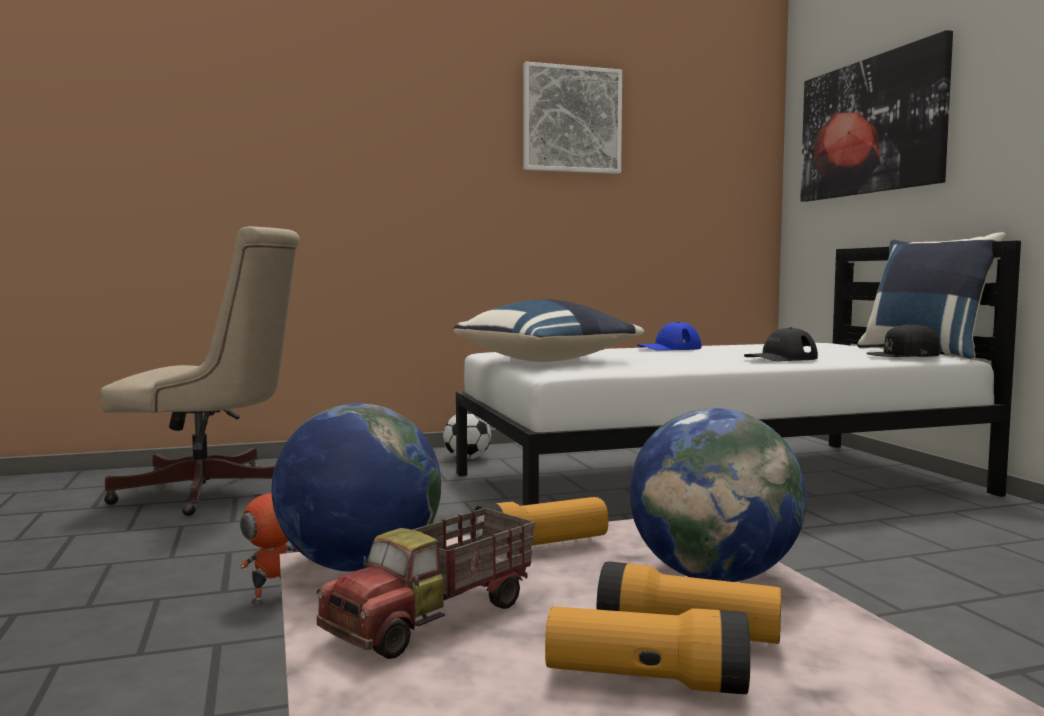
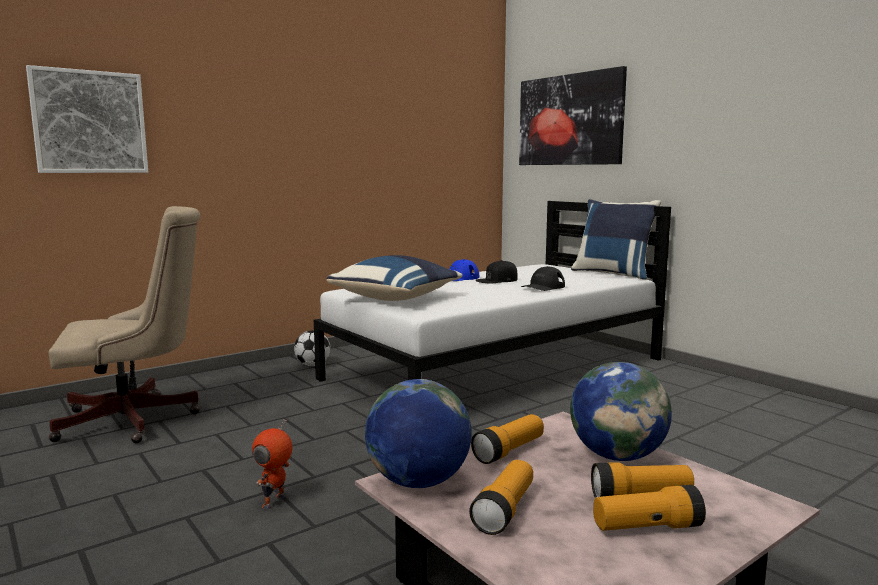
camera: 20 degrees left, 5 degrees up
(435, 618) = (504, 510): toy truck -> flashlight
(571, 120) = (368, 105): picture -> picture (89, 122)
(903, 354) = (608, 278): black cap -> black cap (497, 280)

